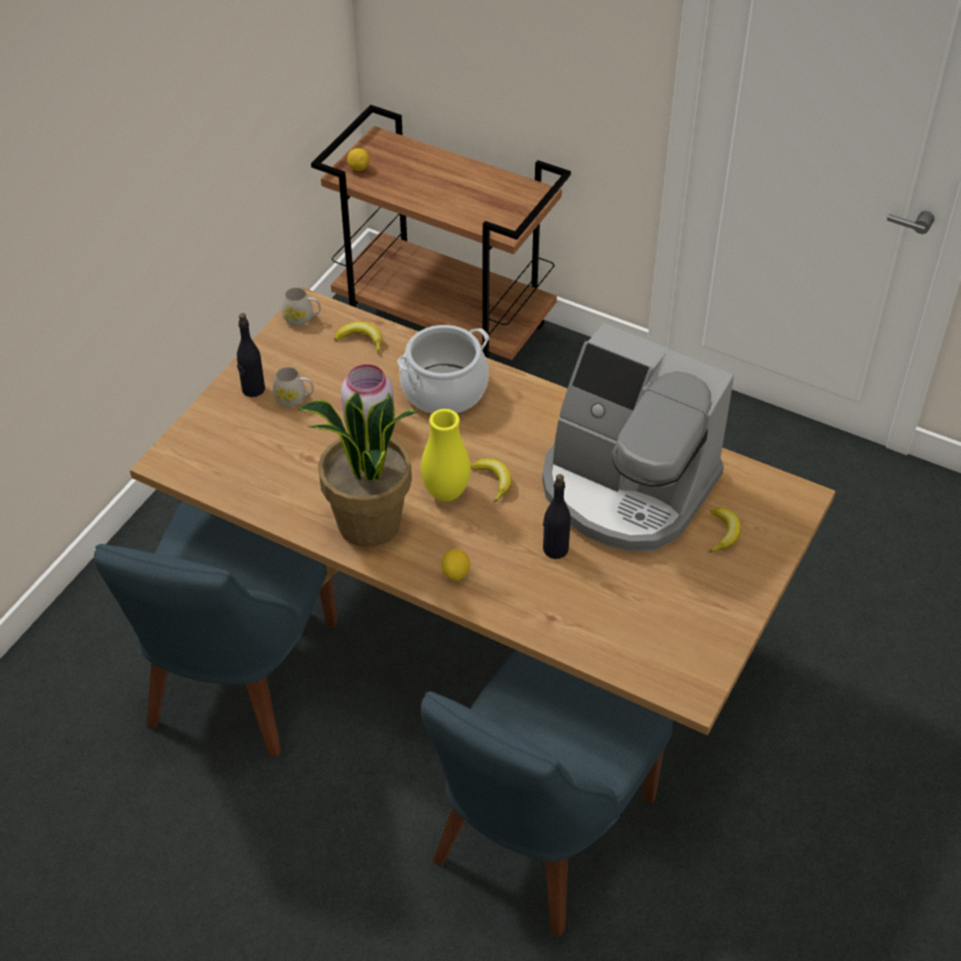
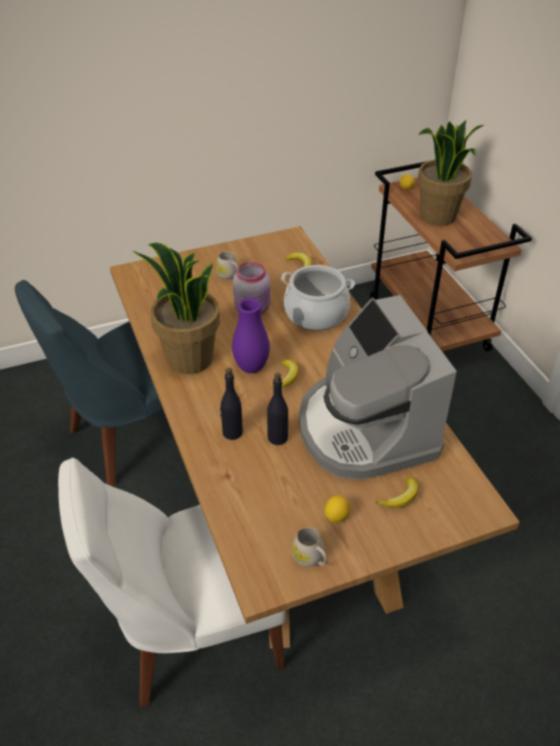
camera: 40 degrees right, 5 degrees down
(253, 389) = (214, 261): black bottle -> black bottle (232, 432)
(302, 318) = (281, 240): white mug -> white mug (310, 559)
(434, 190) = (438, 216): none -> potted plant
(446, 492) = (251, 367): yellow vase -> purple vase
(456, 573) = (203, 414): lemon -> lemon (336, 516)
(537, 836) = (191, 635): blue chair -> white chair

